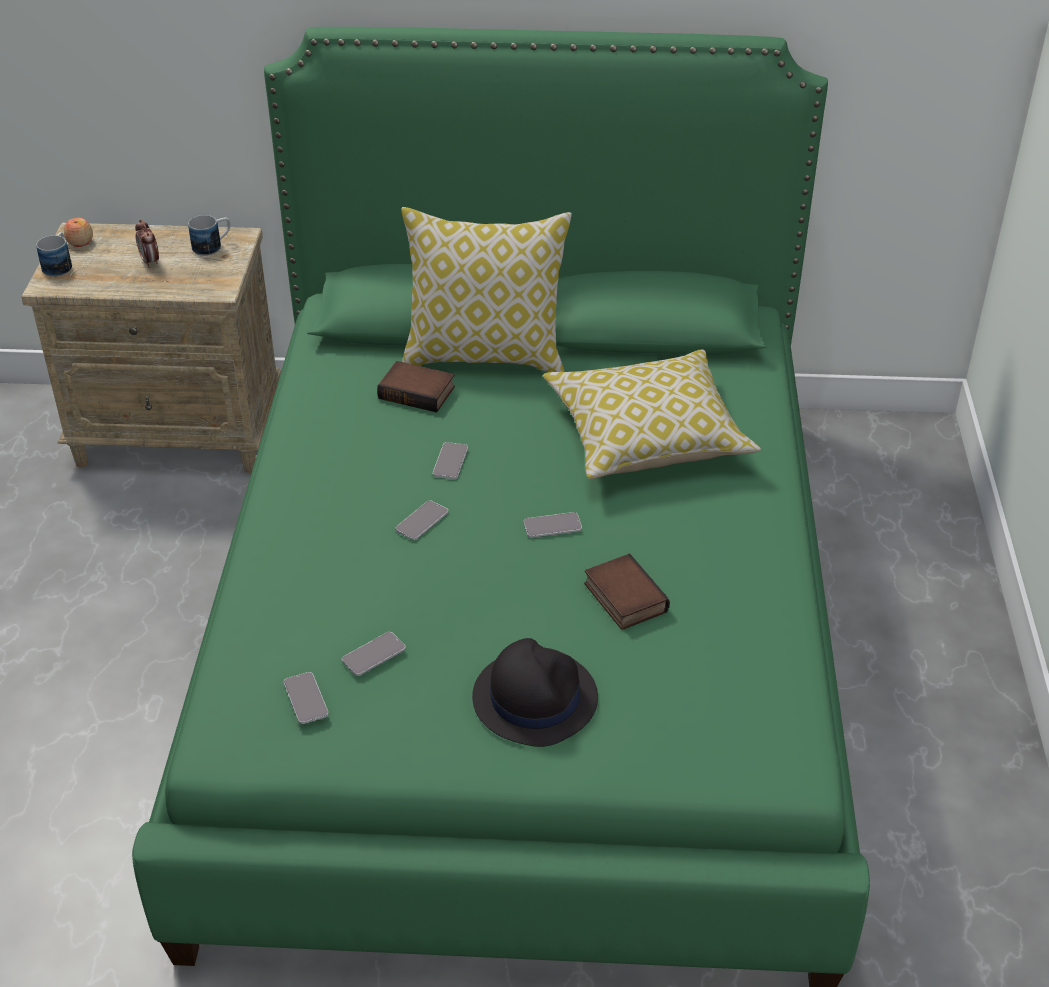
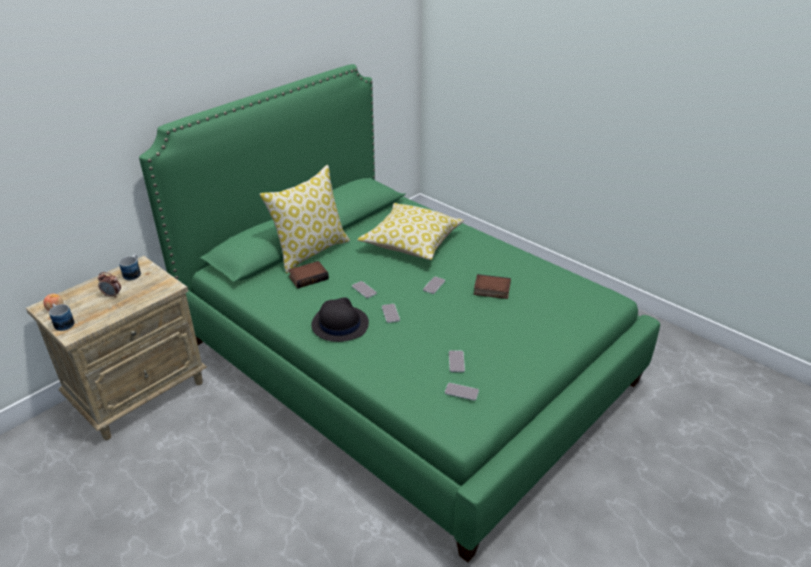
camera: 50 degrees left, 5 degrees down
(534, 697) = (521, 335): black hat -> black hat (339, 324)

